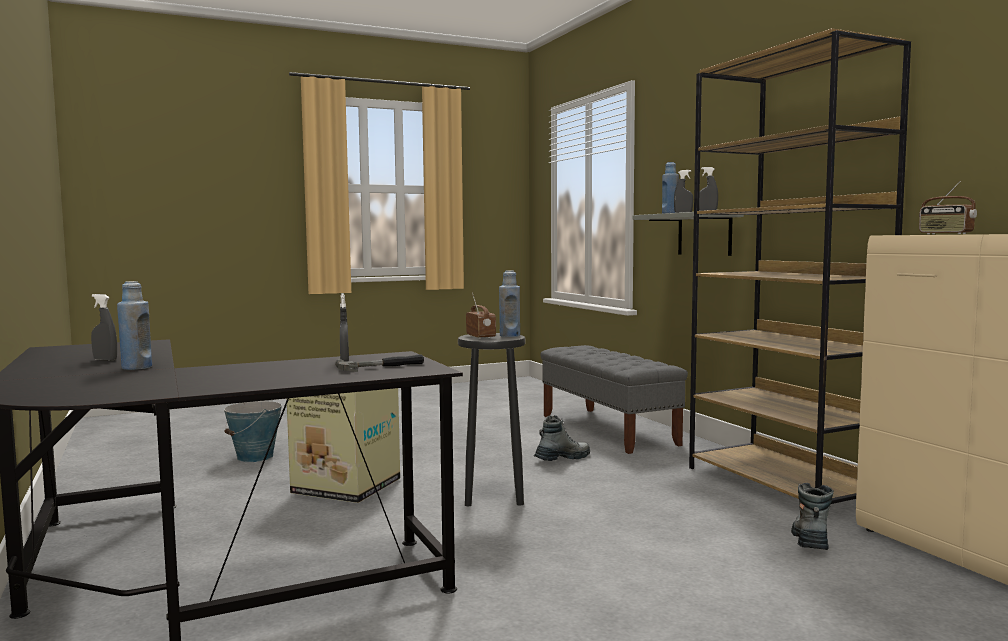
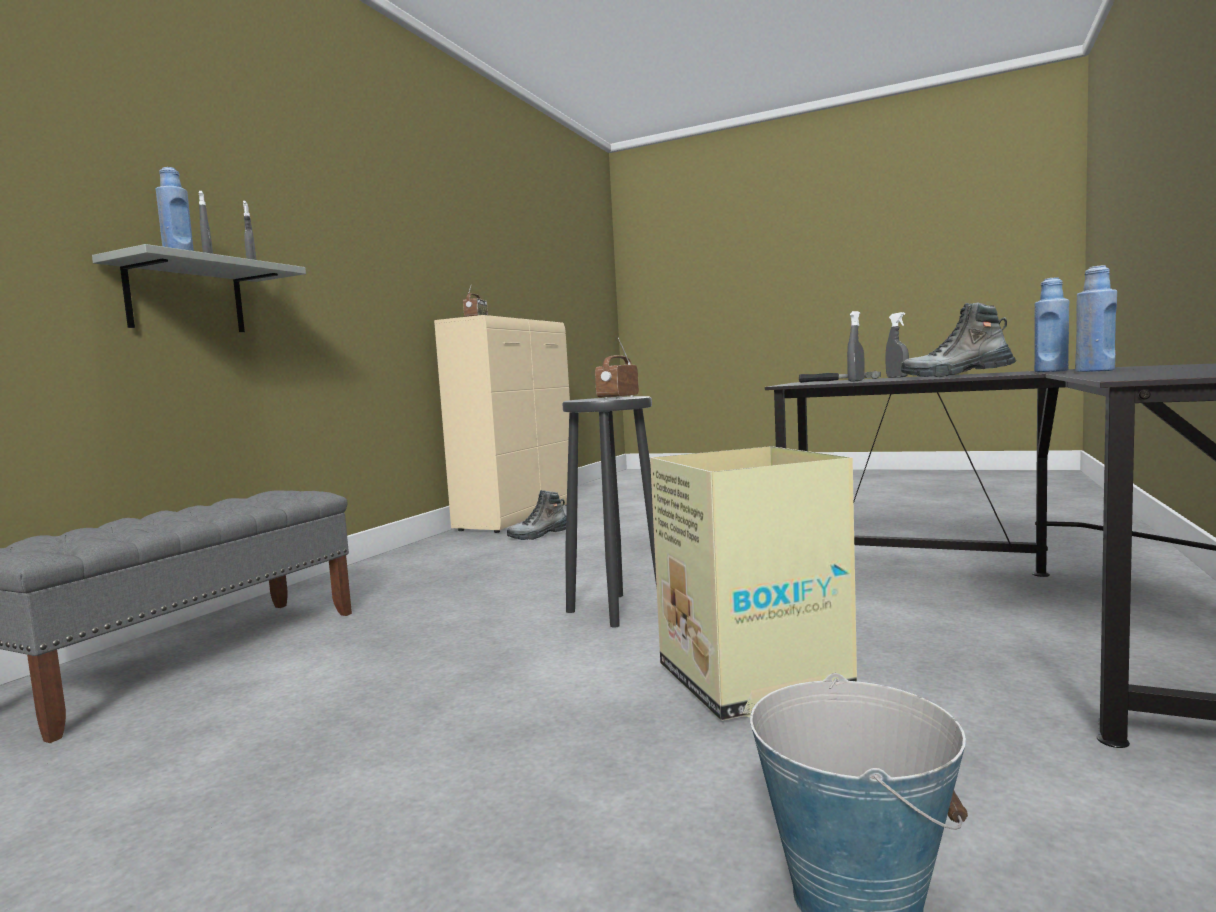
camera: 130 degrees left, 0 degrees up
(105, 360) = (1164, 370): grey spray bottle -> grey spray bottle (897, 377)
(509, 335) = (588, 398): blue bottle -> blue bottle (1051, 371)
(562, 458) = (416, 630): boot -> boot (956, 376)
(782, 486) = (415, 556): brown bookcase -> none

